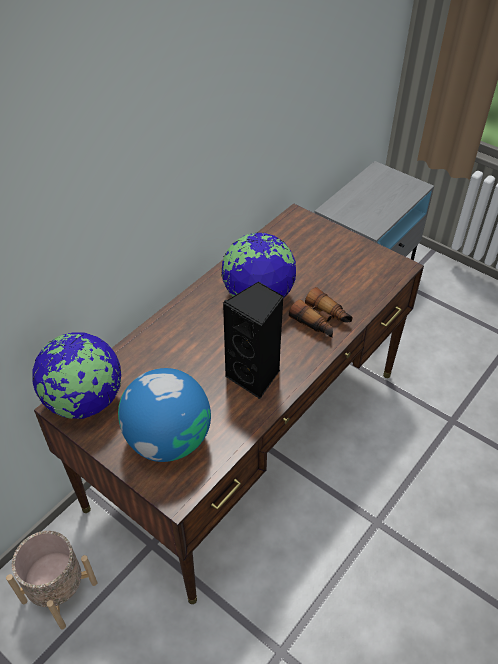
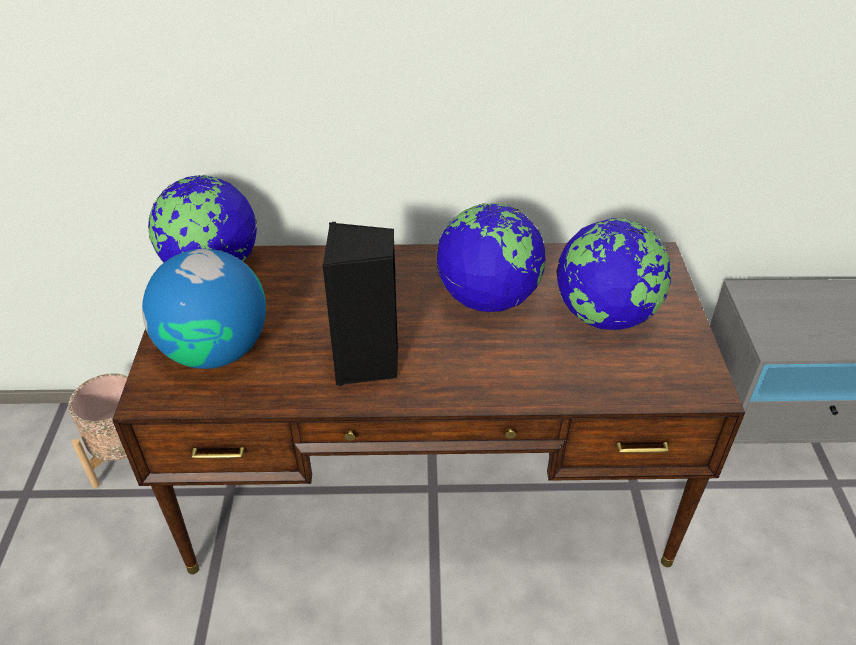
camera: 50 degrees right, 5 degrees down
(318, 264) = (605, 316): none -> globe
(321, 321) = (515, 370): binoculars -> none

